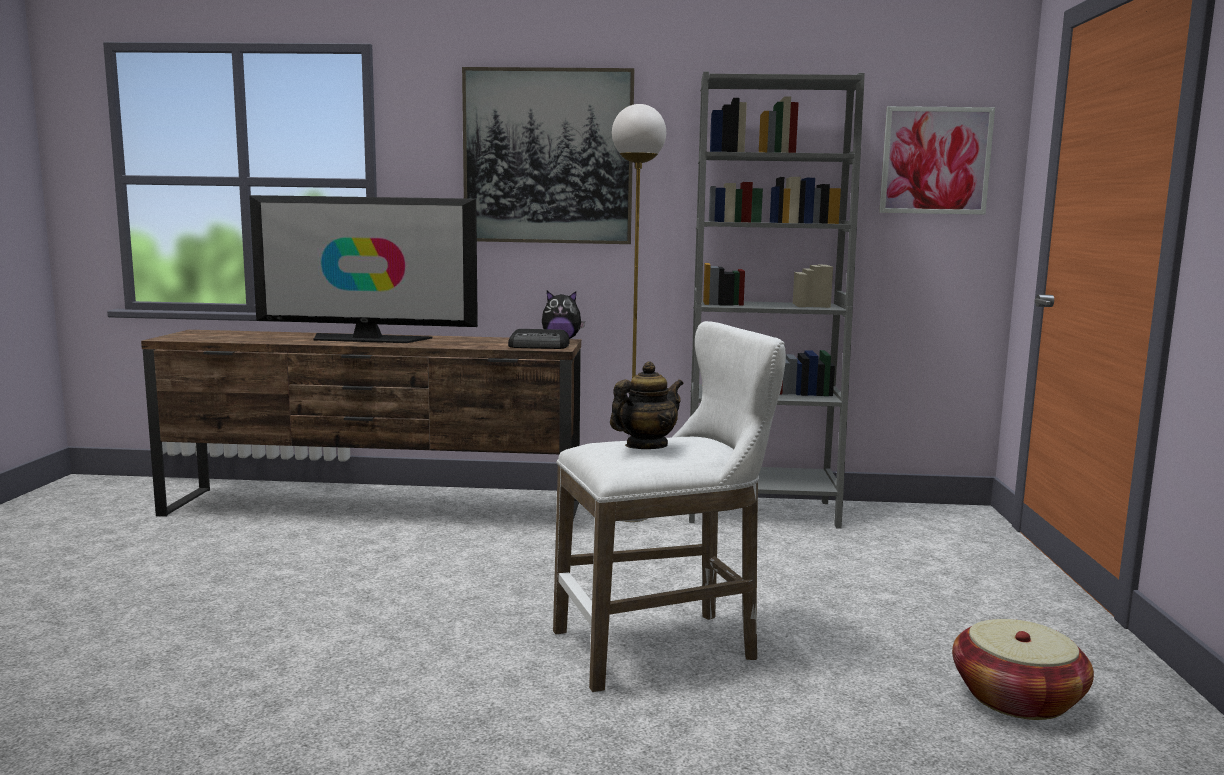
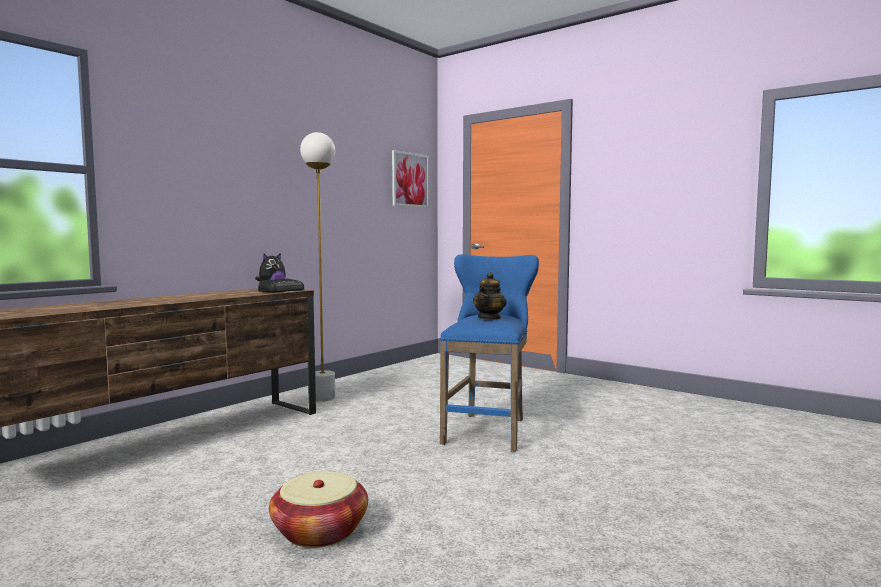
camera: 55 degrees left, 5 degrees down
(367, 339) = (146, 300): television -> none
(548, 157) = (230, 160): picture -> none
(646, 446) = (489, 318): teapot -> teapot turned 150 degrees counterclockwise
(666, 646) = (488, 429): white stool -> blue stool
(760, 511) = (371, 378): grey bookcase -> none
(1017, 698) = (596, 398): basket -> basket (320, 531)

